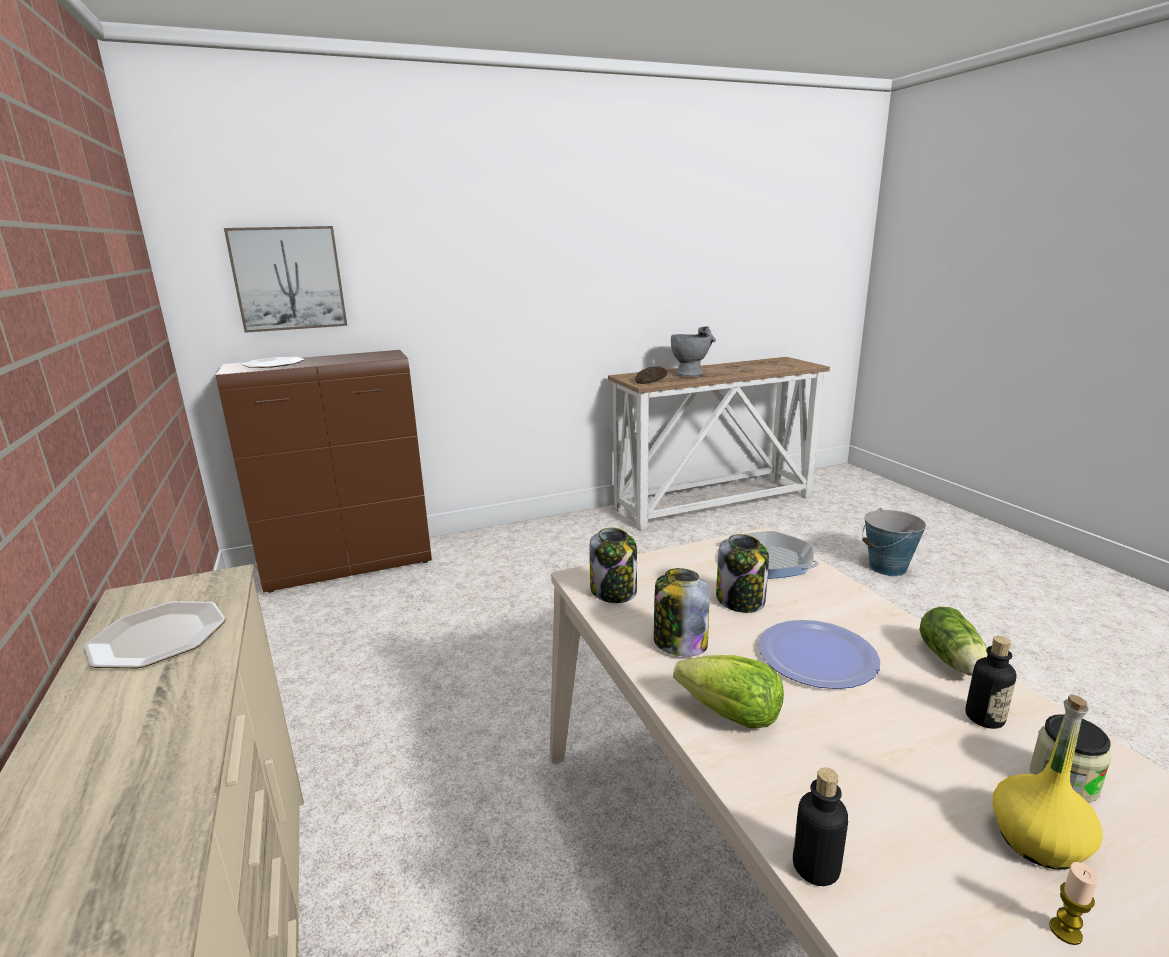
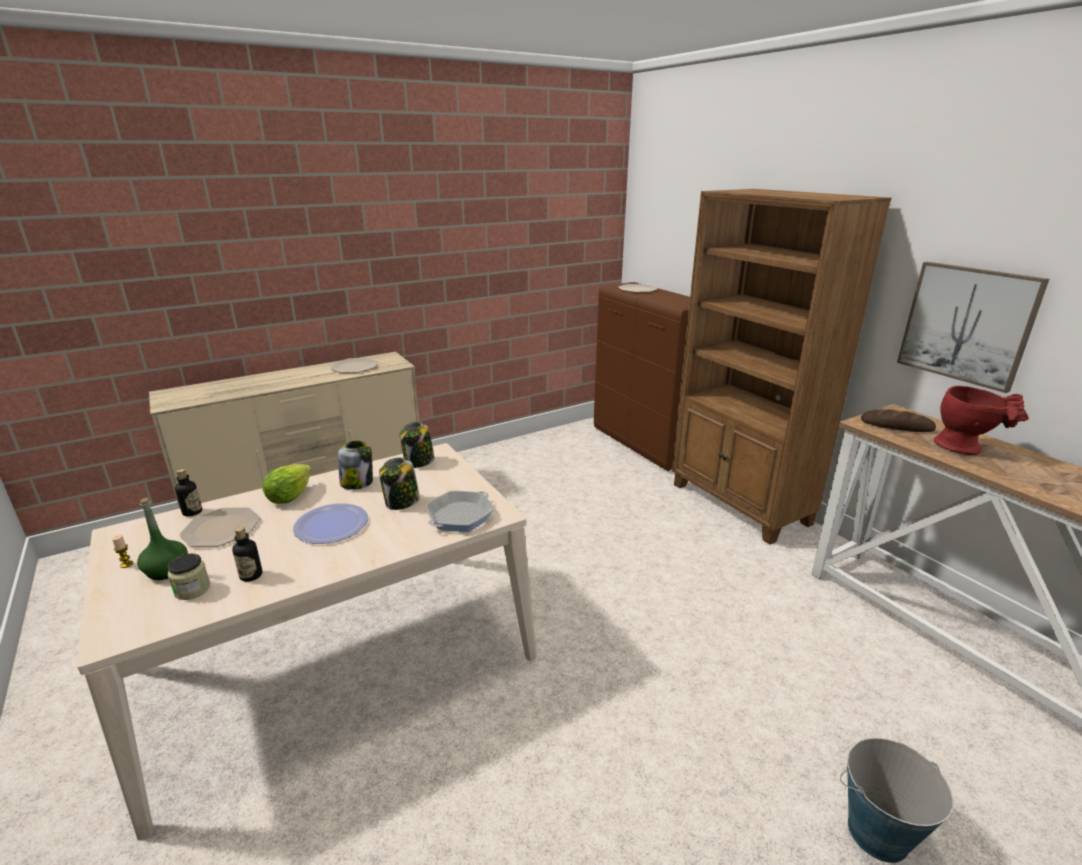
camera: 80 degrees right, 5 degrees up
(288, 279) = (676, 232): picture -> picture (967, 324)
(521, 537) = (739, 504): none -> brown bookcase
(692, 374) = (966, 448): grey vase -> red vase
(866, 791) = (221, 528): none -> plate
(952, 662) = (307, 576): lettuce -> none
(1038, 840) = (167, 570): yellow bottle -> green bottle

